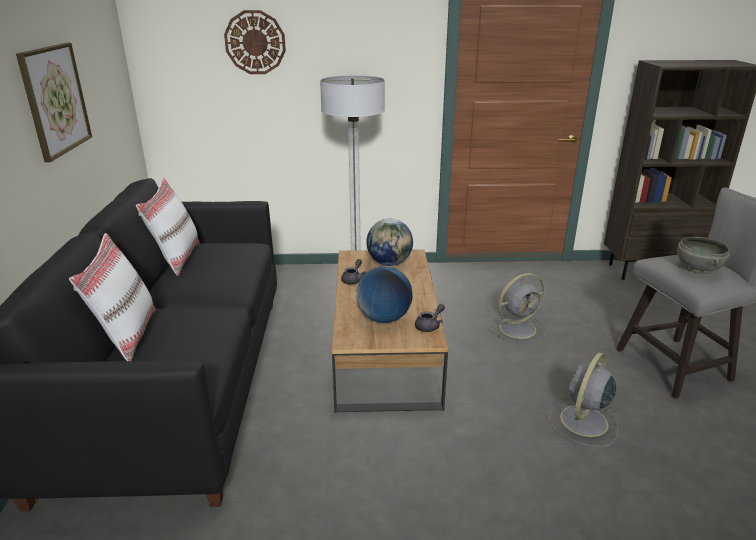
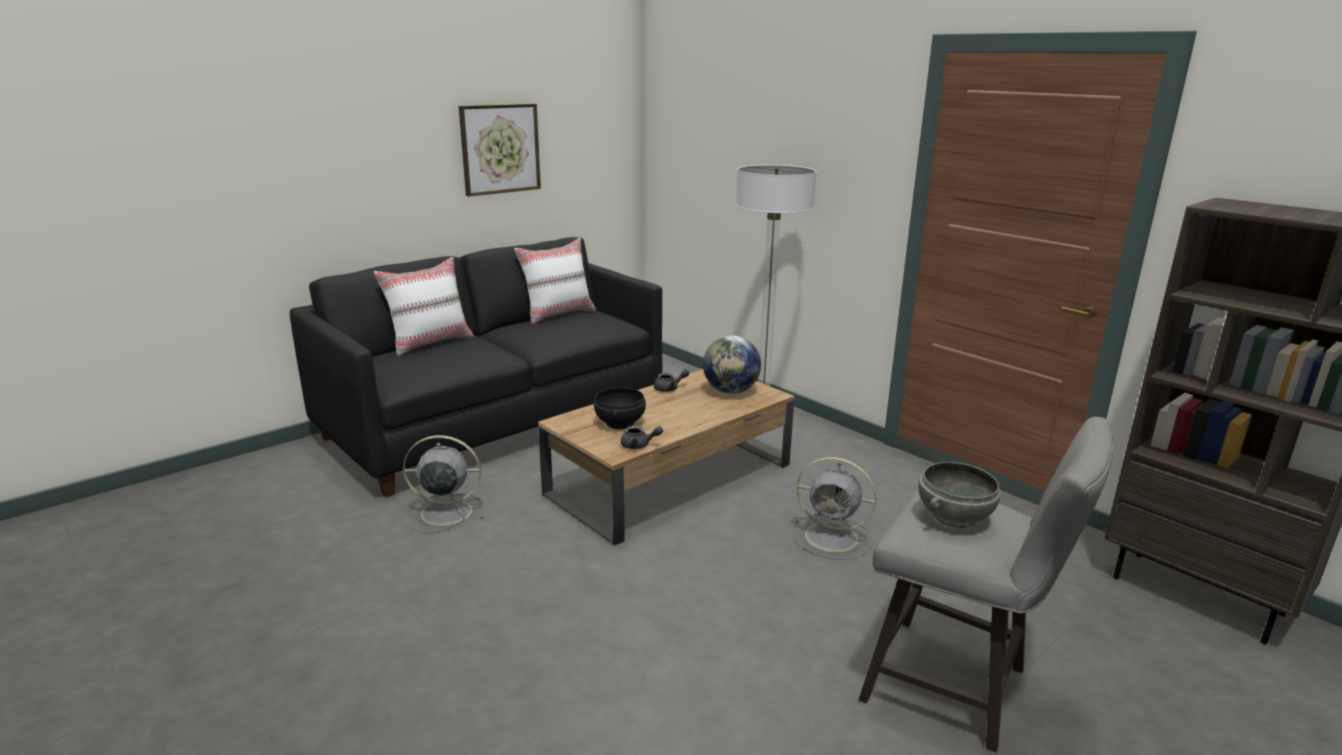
camera: 50 degrees right, 5 degrees down
(255, 42) = (732, 121): wall clock -> none
(384, 318) = (620, 423): globe -> black bowl
(583, 422) = (706, 637): grey fan -> grey fan (444, 512)

